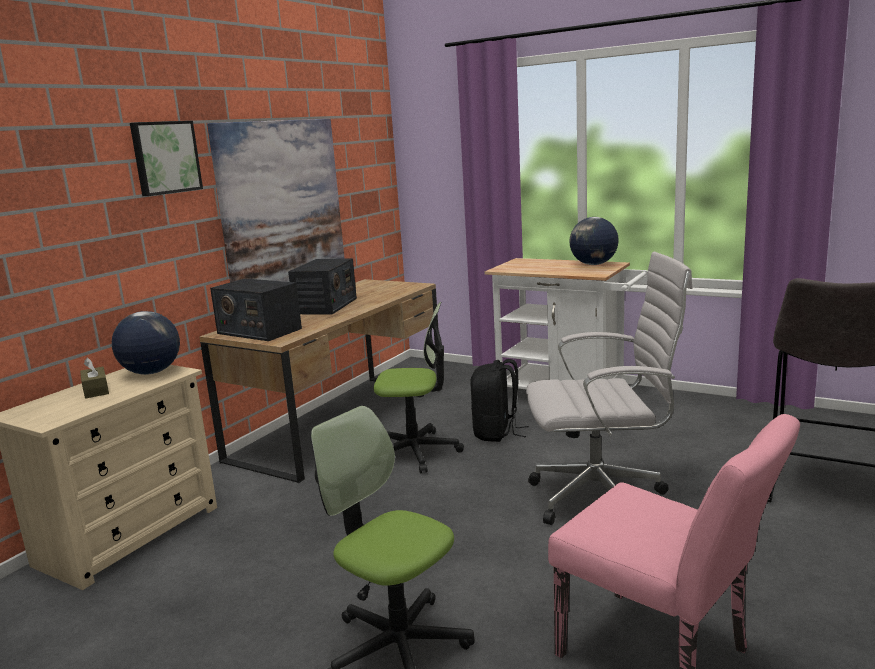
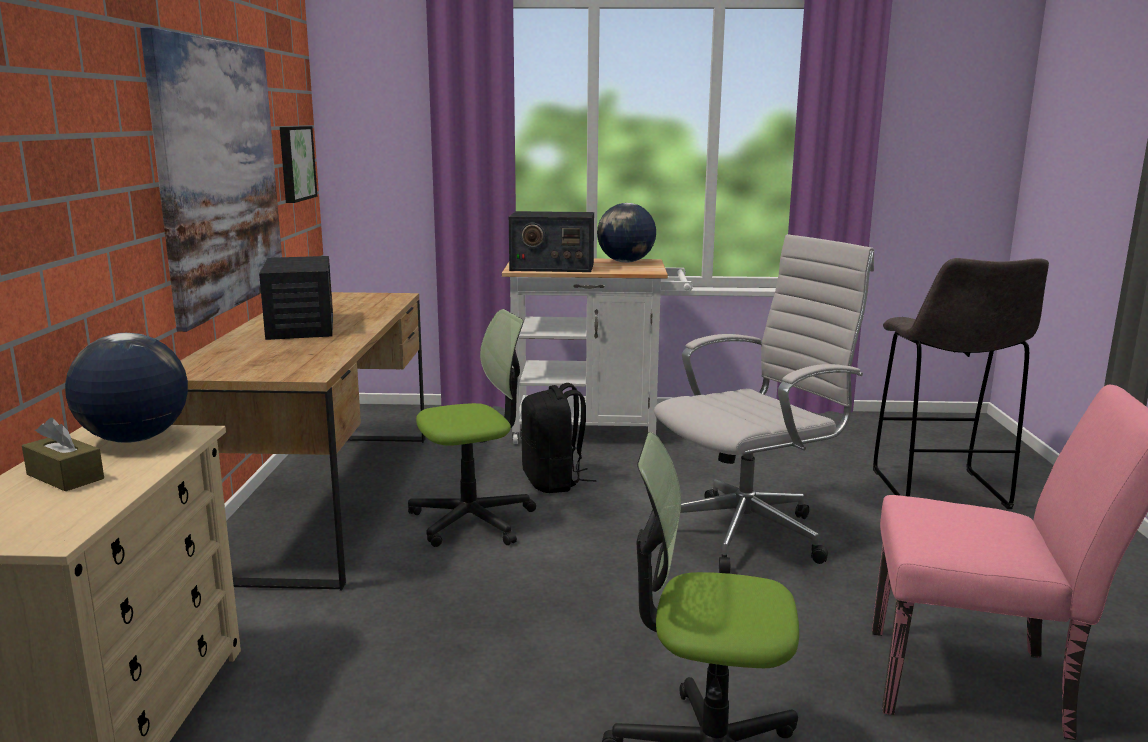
camera: 30 degrees left, 0 degrees up
(165, 157) = (95, 74): picture -> picture (294, 163)
(259, 331) = (247, 365): radio -> radio (551, 267)

